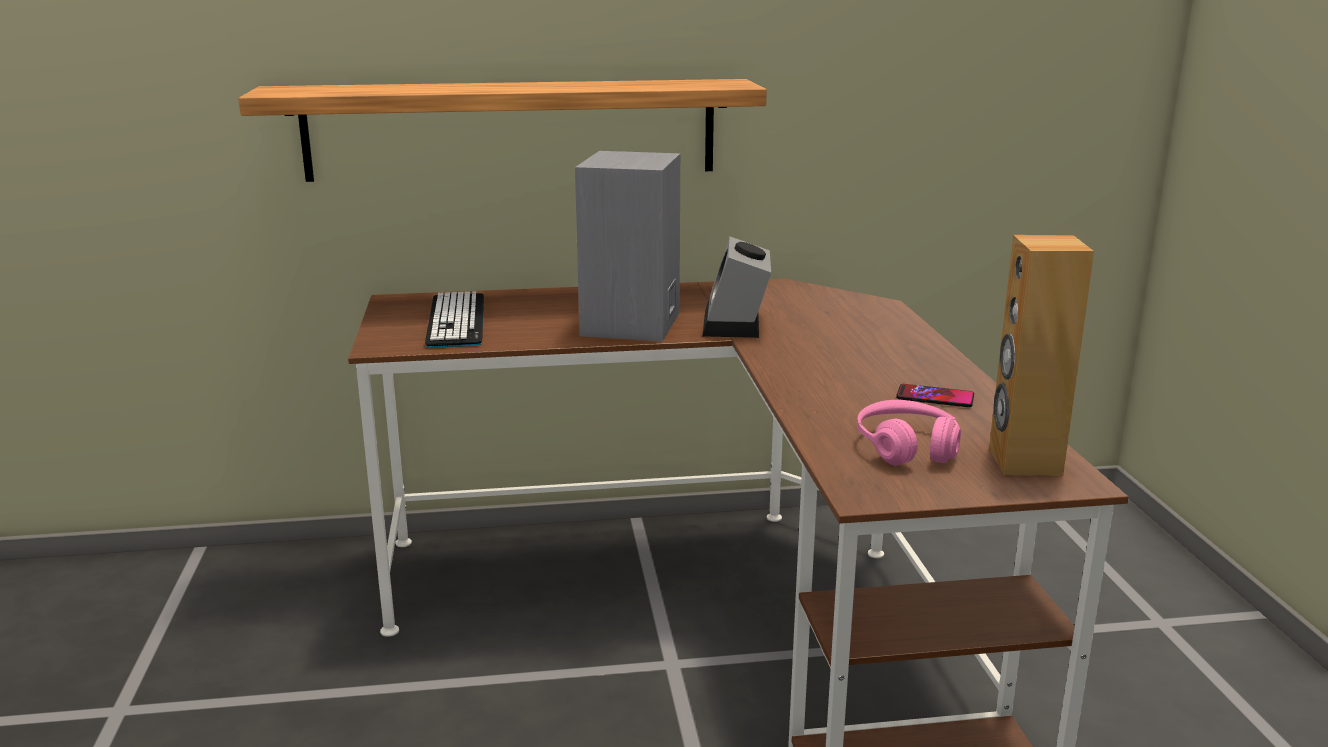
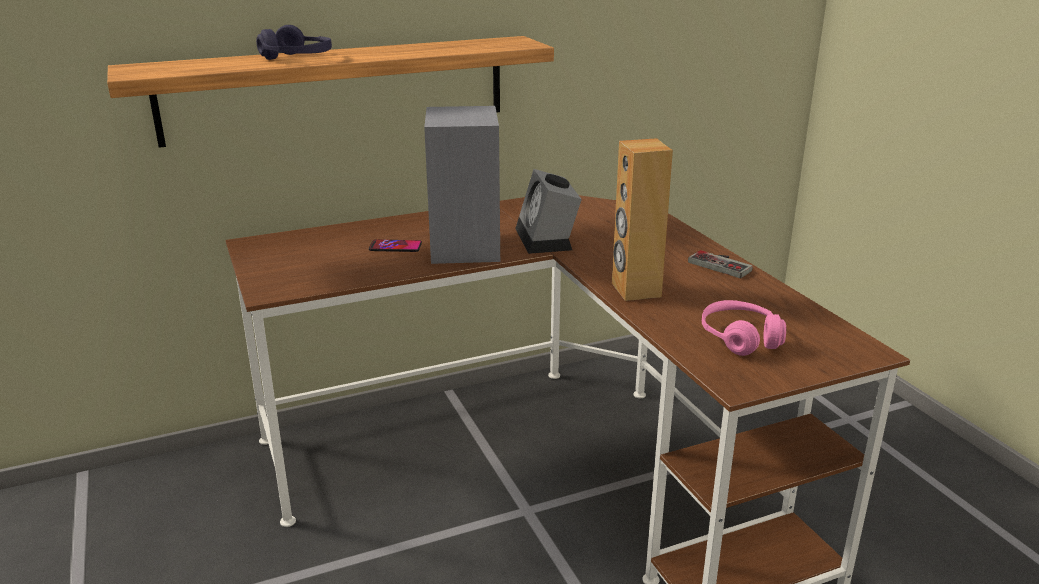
camera: 15 degrees left, 5 degrees up
(456, 321) = (318, 259): keyboard -> none
(457, 87) = (297, 58): none -> purple headphones
(935, 397) = (732, 290): phone -> phone (395, 247)
(943, 369) = (723, 264): none -> game controller
(1023, 461) = (826, 340): brown speaker -> brown speaker (635, 290)

